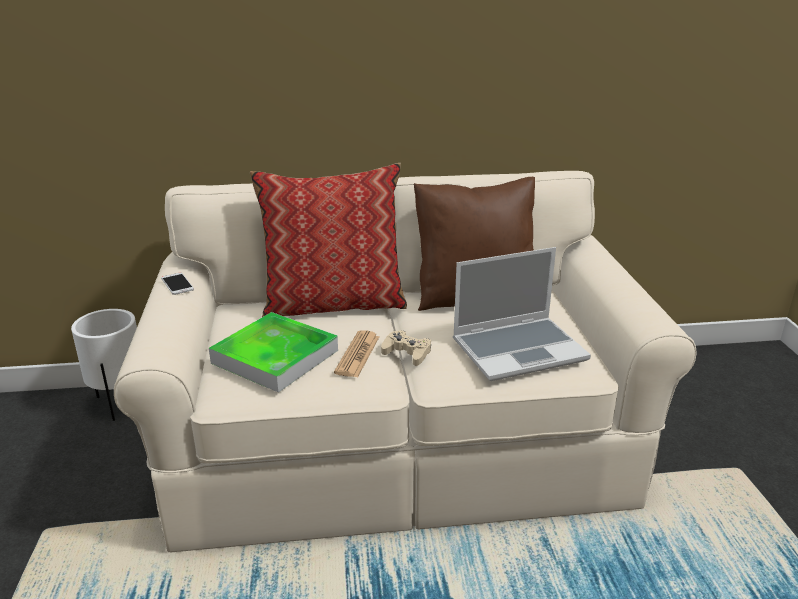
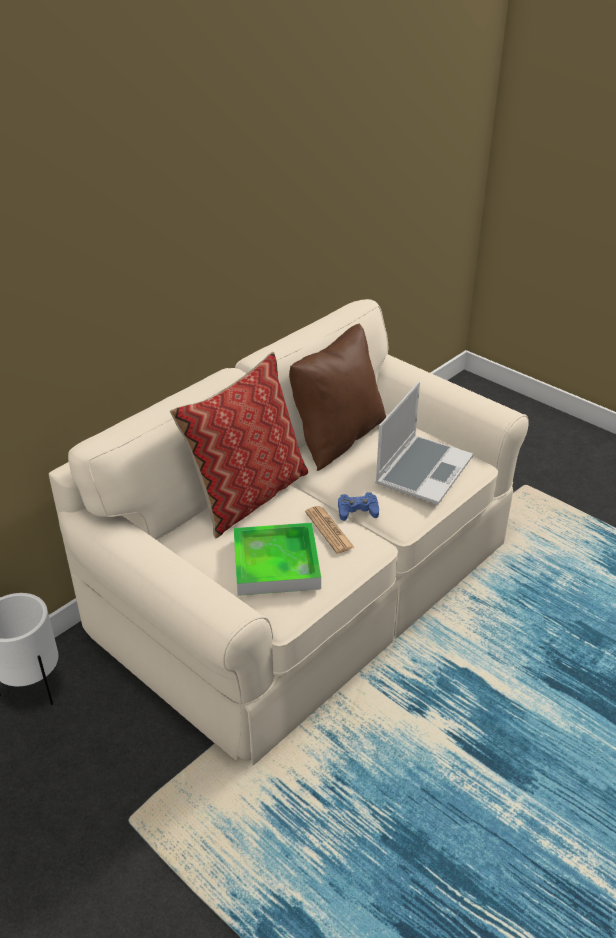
camera: 40 degrees left, 10 degrees up
(177, 284) = (138, 542): phone -> none
(407, 353) = (357, 510): beige game controller -> blue game controller

